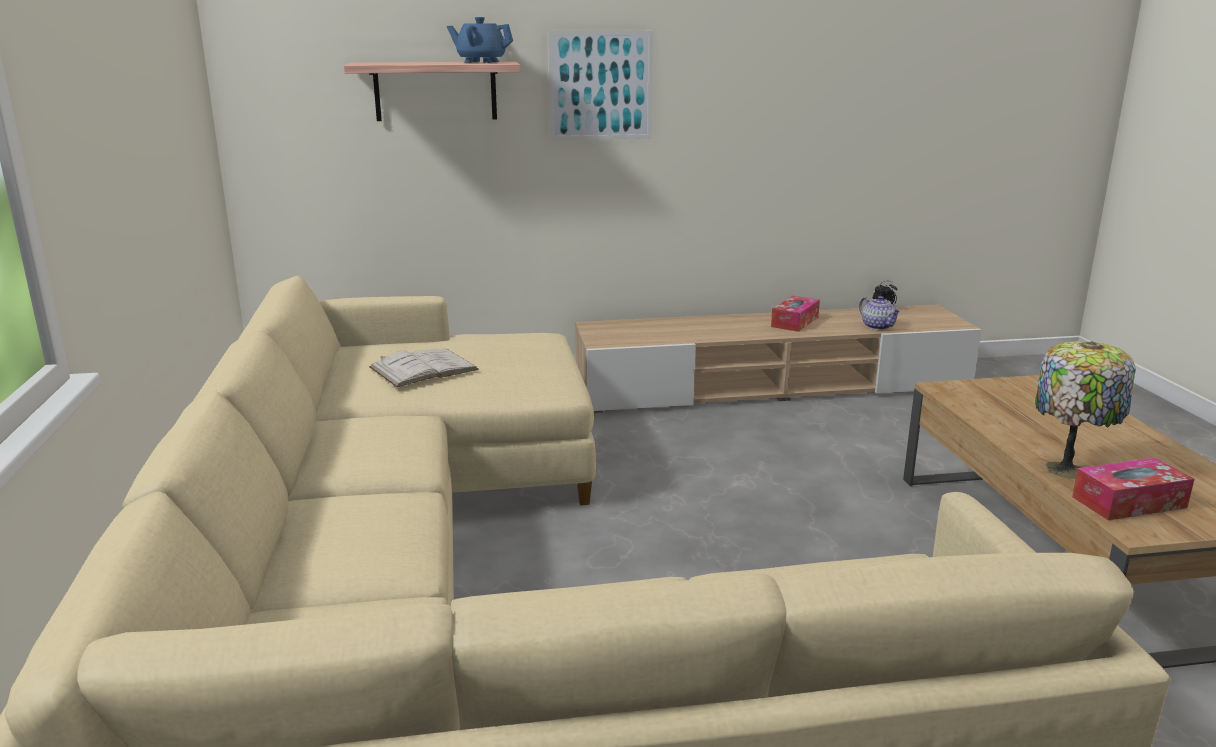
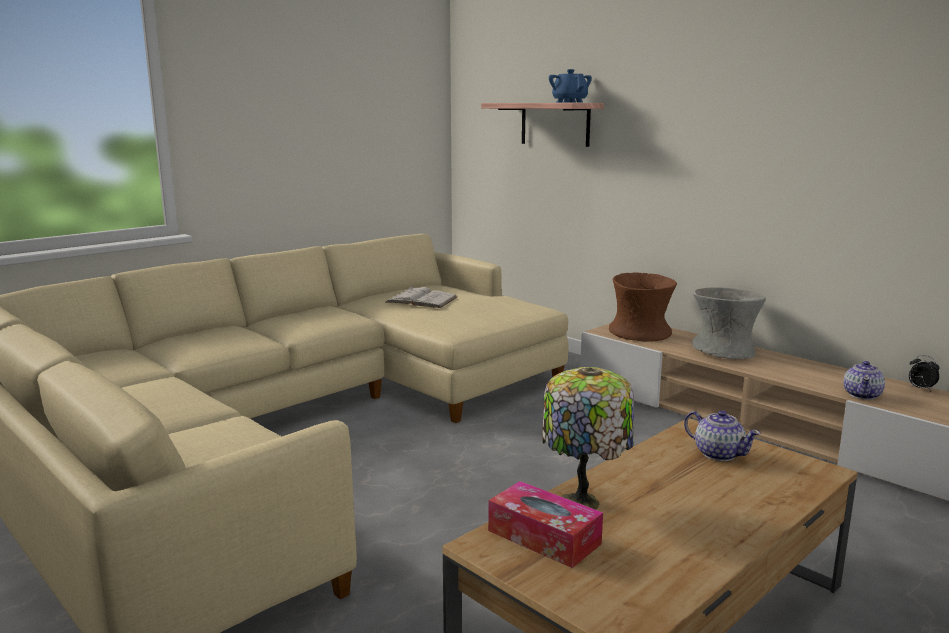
camera: 55 degrees right, 5 degrees down
(600, 85) = (660, 123): picture -> none
(632, 333) = (640, 333): none -> brown vase
(726, 326) = (723, 351): none -> grey vase
(794, 322) = (791, 367): tissue box -> none
(1000, 398) = (718, 454): none -> teapot

